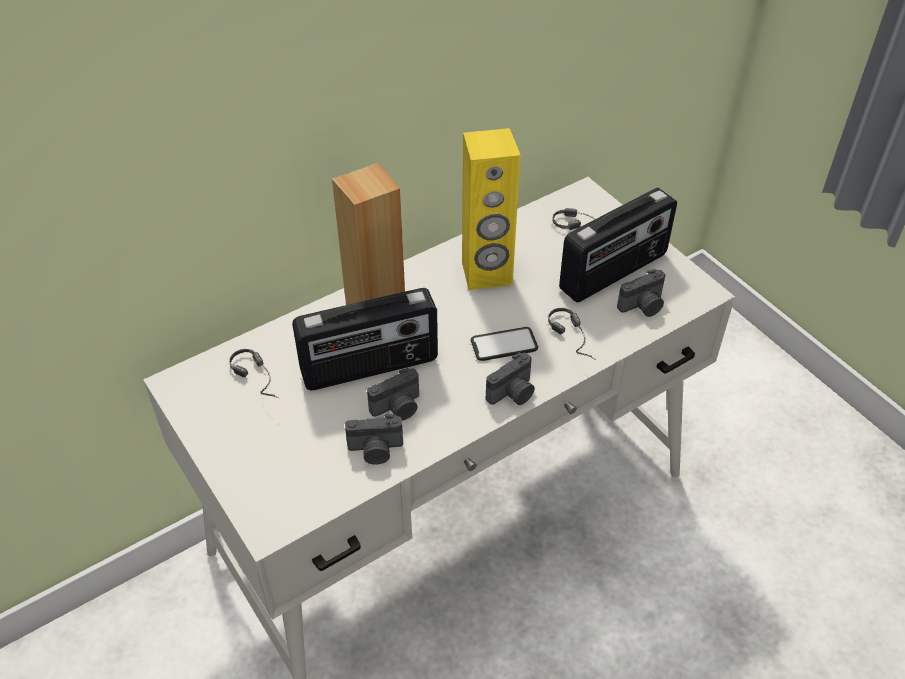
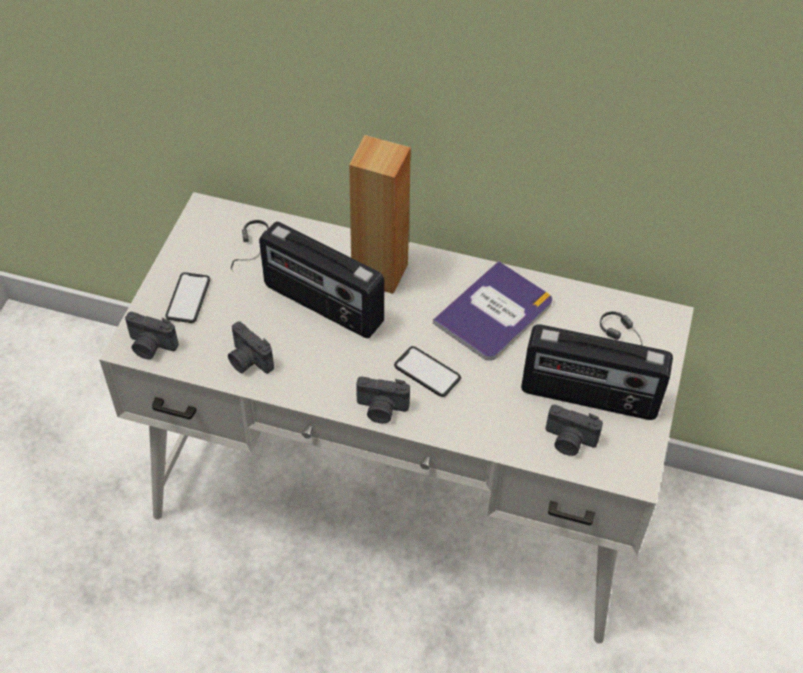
camera: 50 degrees right, 5 degrees up
(260, 453) = (188, 298): none -> phone
(398, 408) = (299, 348): camera -> camera (150, 346)
(487, 274) = (494, 312): yellow speaker -> book
(577, 340) = (480, 417): headphones -> none

